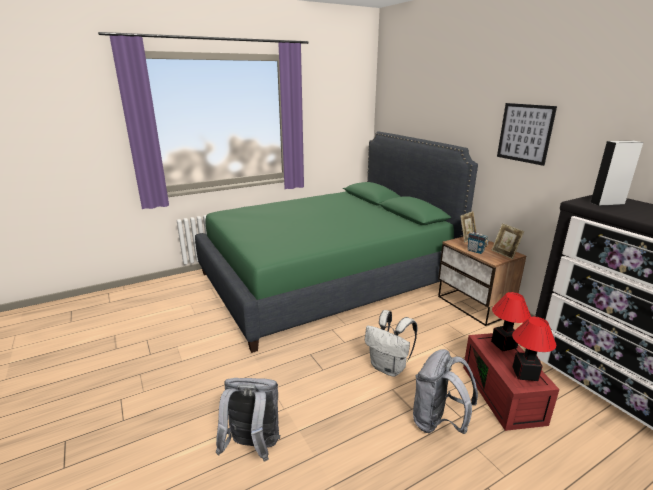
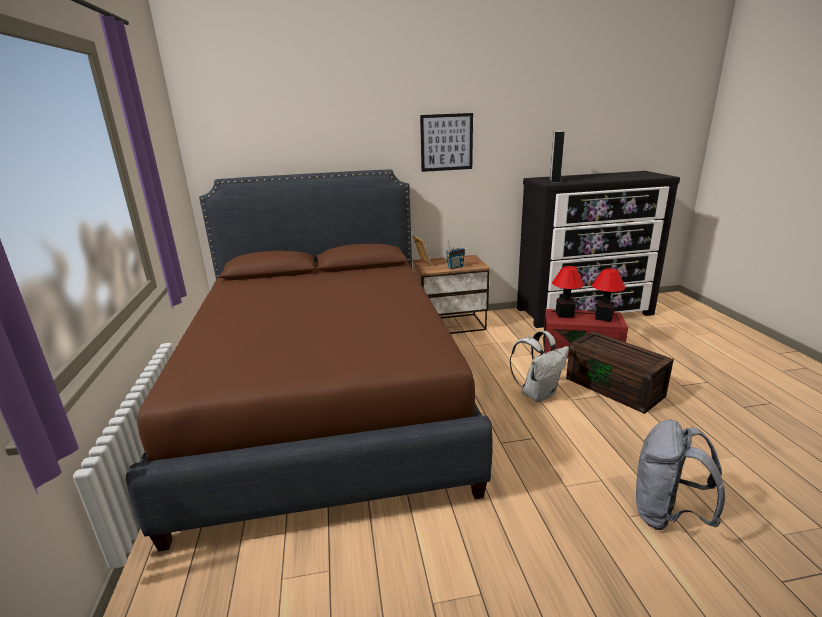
camera: 70 degrees left, 0 degrees up
(326, 279) = (326, 398): green bed -> brown bed
(438, 422) = (616, 387): grey backpack -> brown storage box
(504, 254) = (468, 259): picture frame -> none

